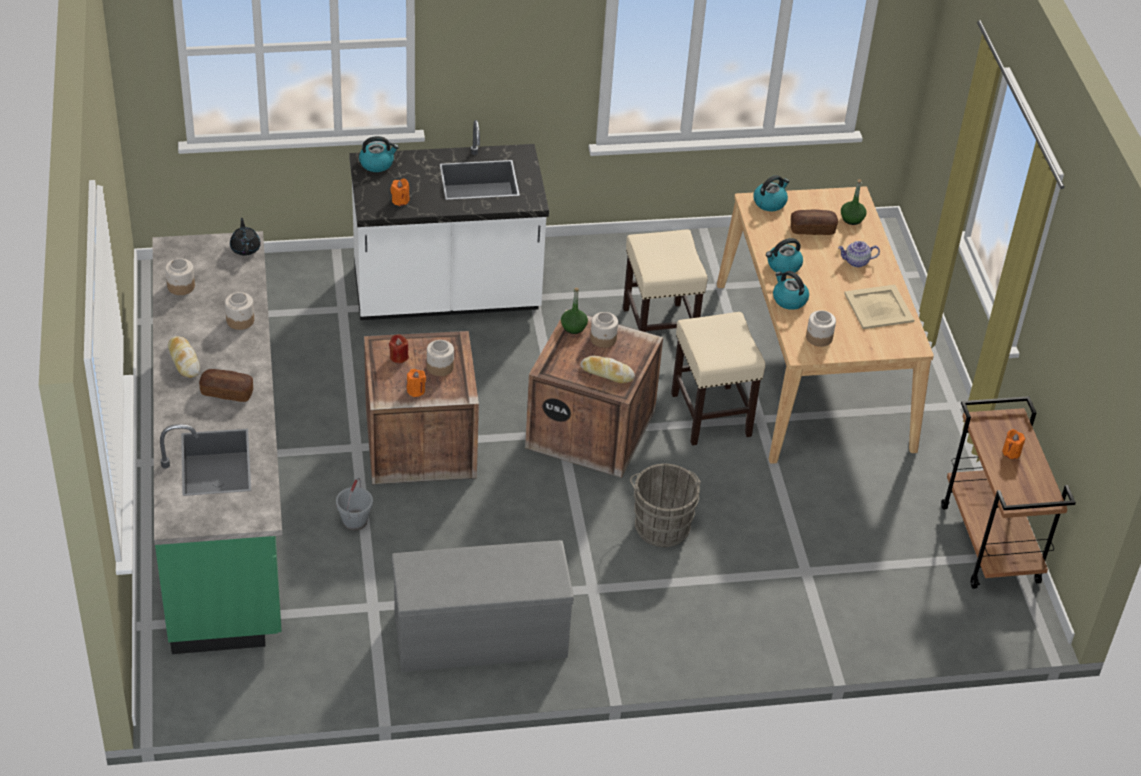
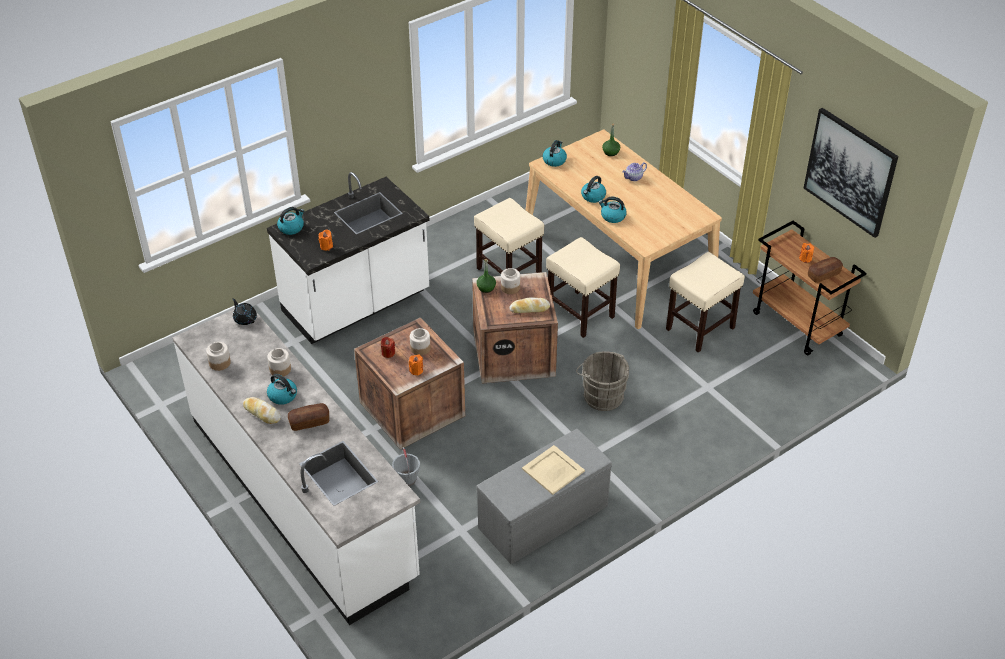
camera: 25 degrees left, 0 degrees up
(221, 351) = (283, 396): none -> kettle
(224, 490) = (302, 497): green counter -> white counter
(812, 229) = (592, 167): bread -> bread (824, 274)
(819, 338) = (648, 233): jar -> none
(852, 496) = (699, 329): none -> beige stool
(879, 307) = (668, 200): beige tray -> beige tray (553, 469)
(1088, 350) = (850, 172): none -> picture

